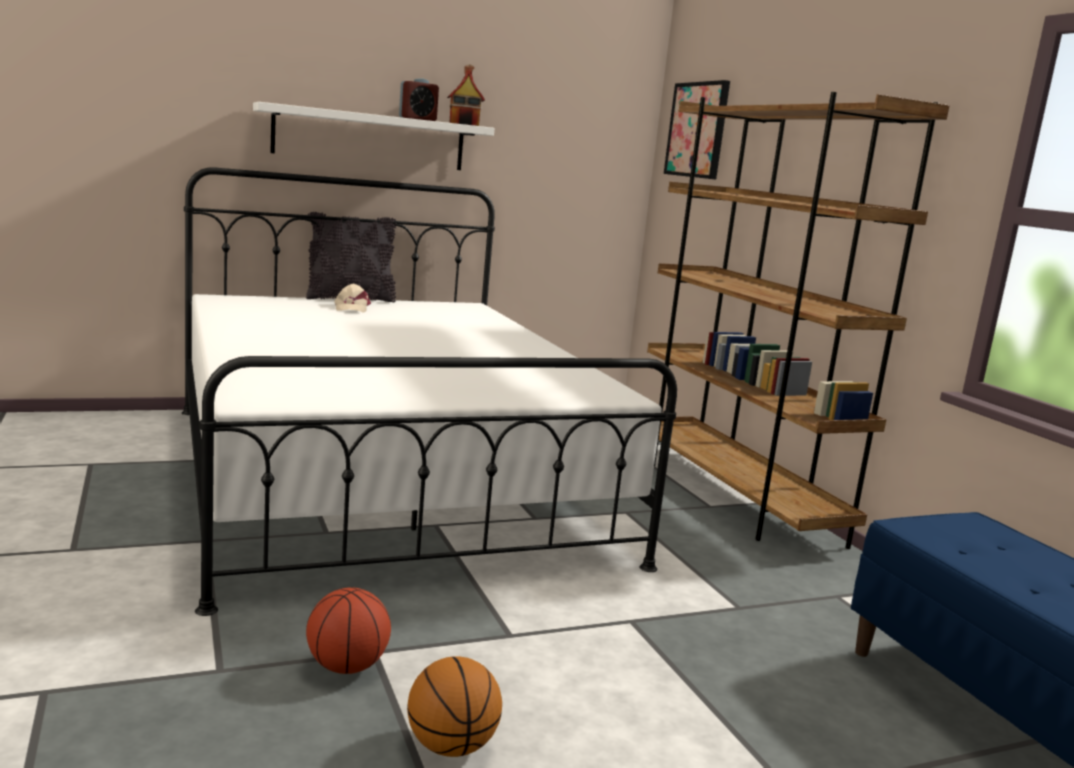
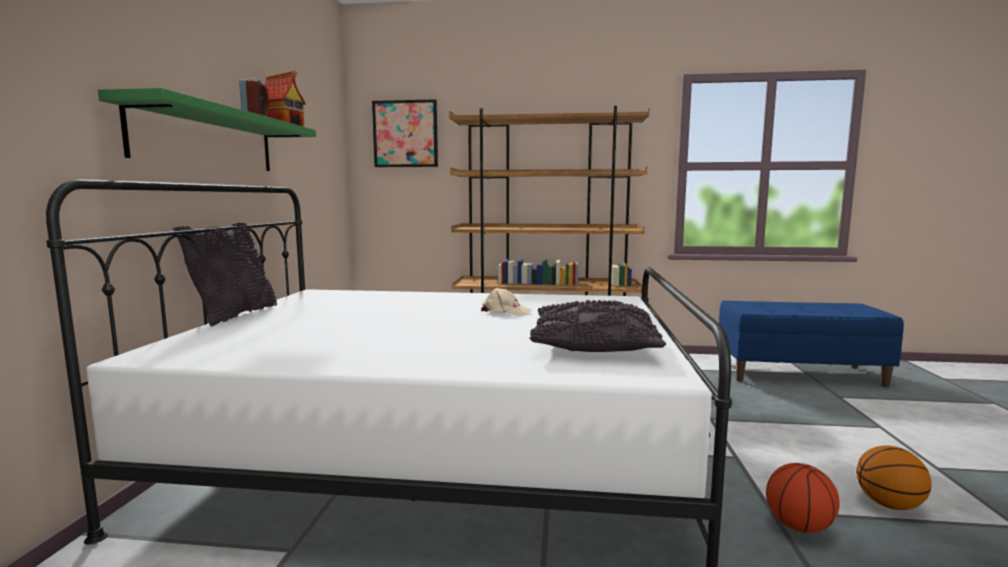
camera: 60 degrees left, 5 degrees down
(344, 383) = (593, 345): none -> black pillow
(351, 308) = (281, 318): beige cap -> beige cap (505, 311)
(370, 138) = (208, 140): white shelf -> green shelf

